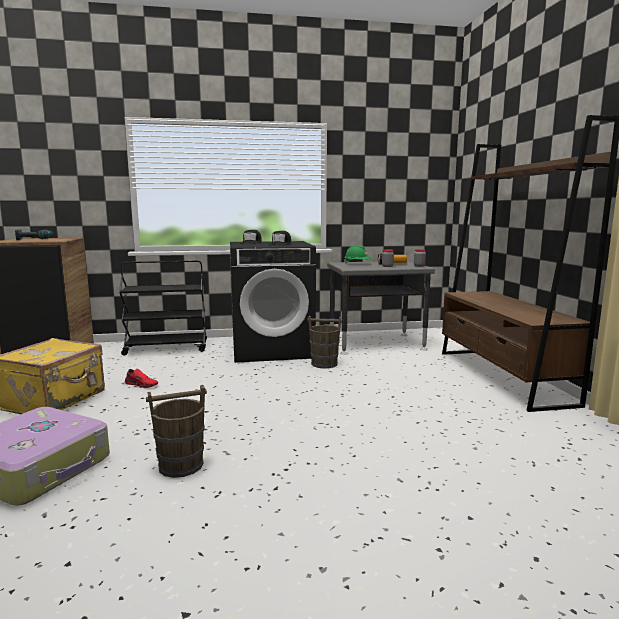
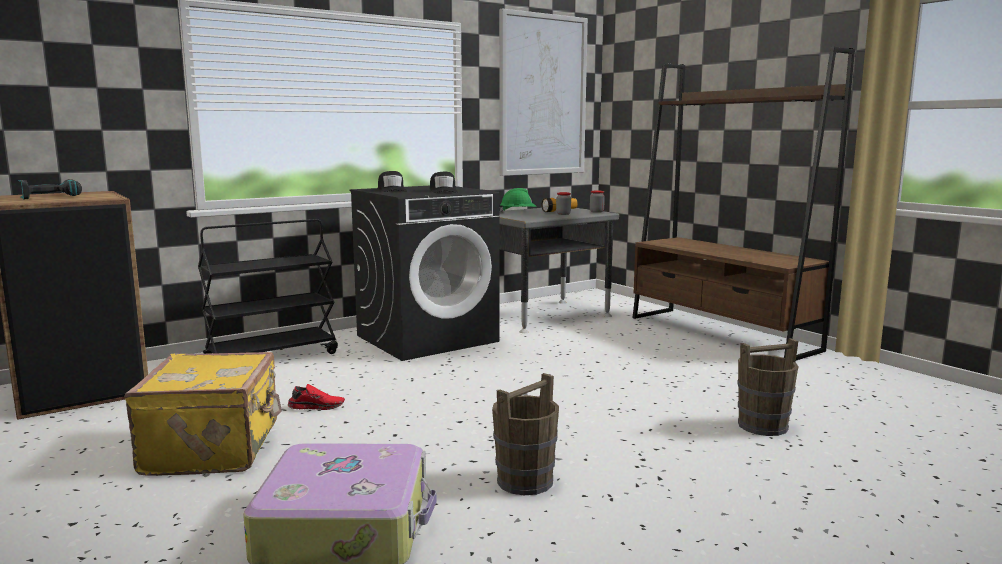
camera: 25 degrees left, 0 degrees up
(324, 364) = (519, 346): brown bucket -> brown bucket (762, 426)
(398, 175) = (542, 95): none -> picture

